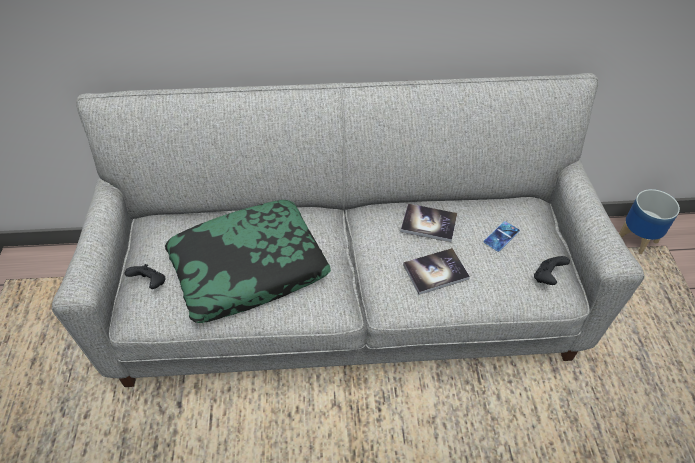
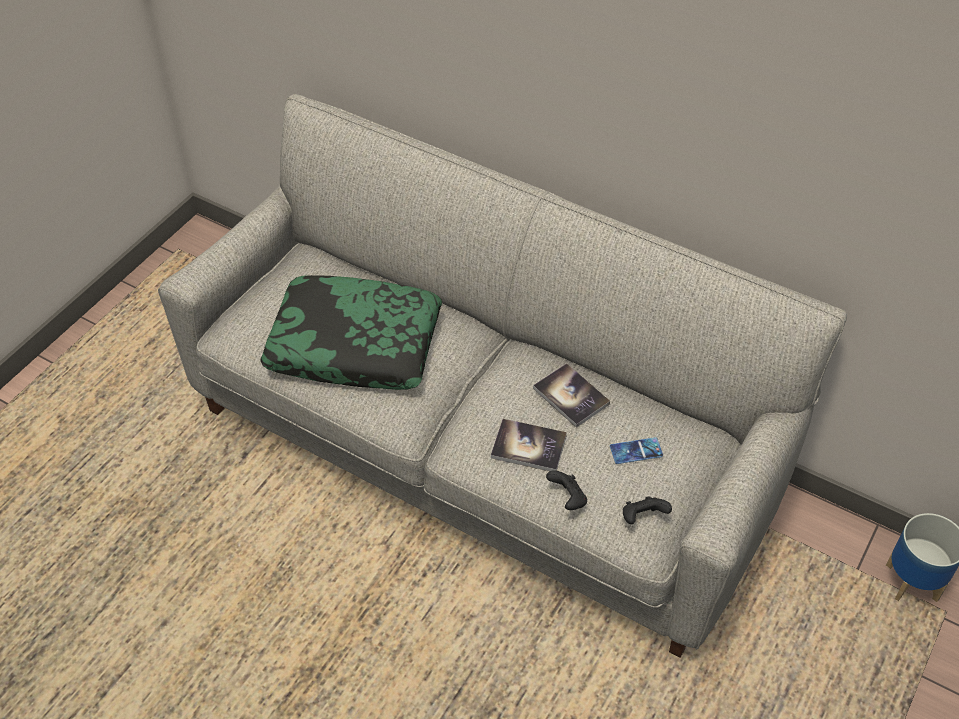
camera: 35 degrees right, 0 degrees up
(150, 283) = (259, 312): black game controller -> black game controller (567, 499)

